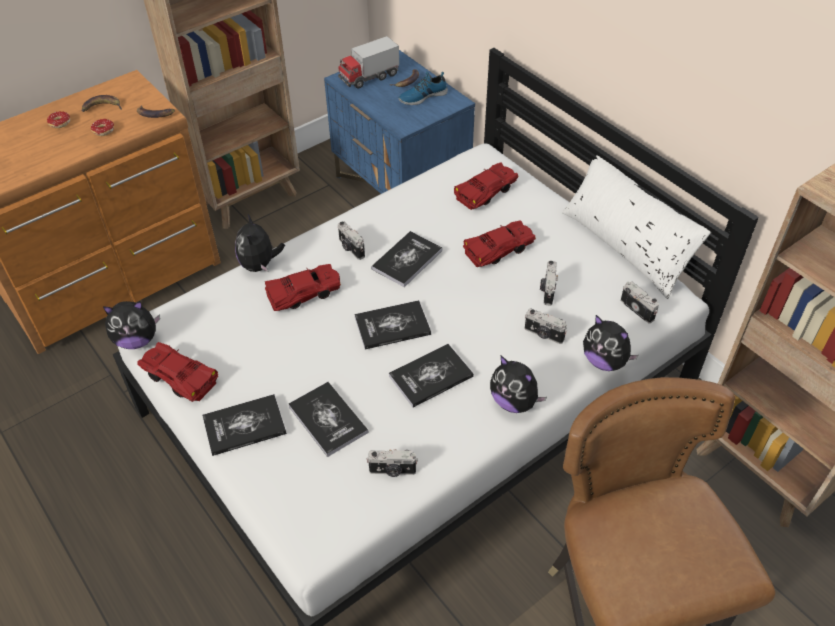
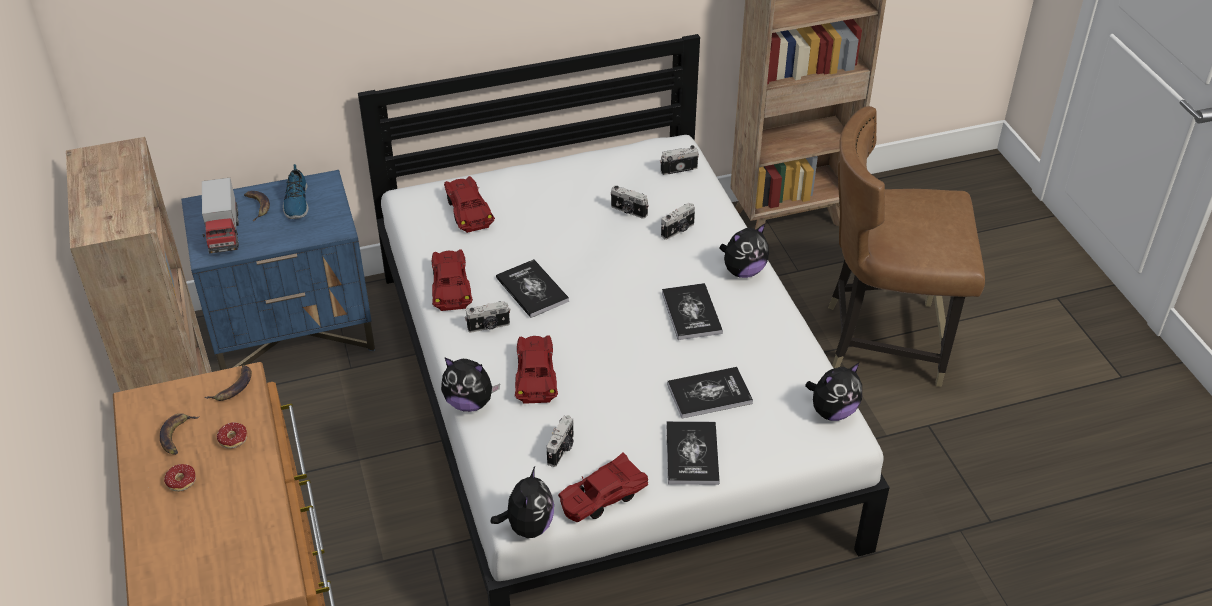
camera: 70 degrees left, 5 degrees down
(392, 326) = (616, 322): book -> none
(392, 471) = (785, 364): camera -> camera (562, 450)
(499, 250) = (555, 226): red toy car -> red toy car (451, 286)
(605, 361) = (723, 207): plush toy -> plush toy (832, 411)
(625, 246) = (597, 150): white pillow -> none

